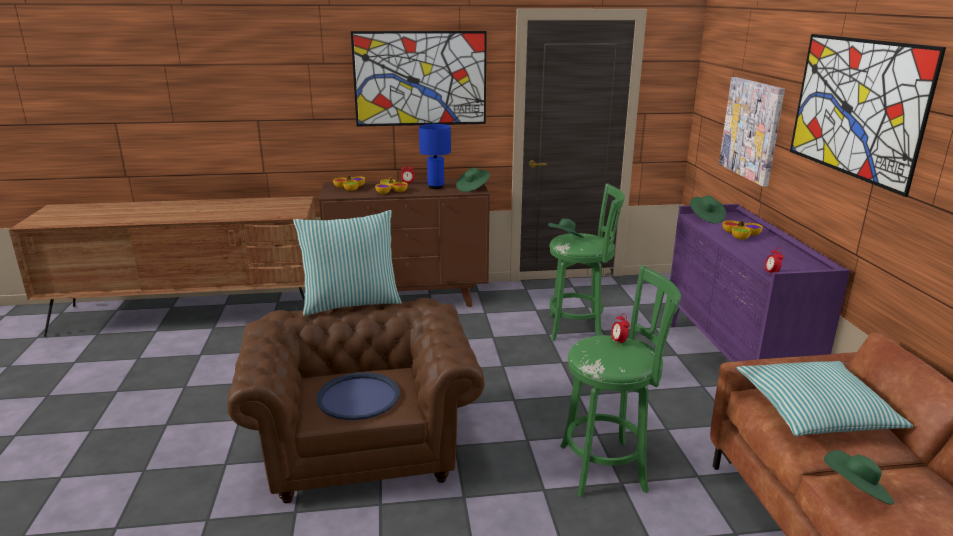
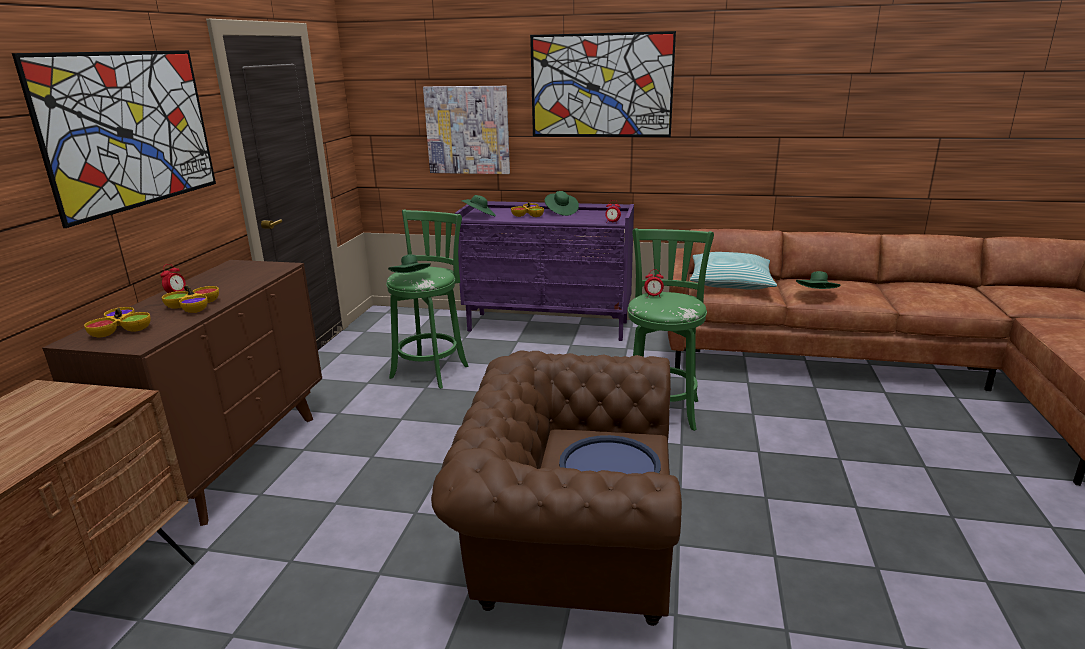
camera: 70 degrees left, 0 degrees up
(351, 303) = (474, 402): pillow -> none
(435, 187) = (225, 282): blue table lamp -> none
(472, 188) = (268, 267): green hat -> green hat (561, 212)

